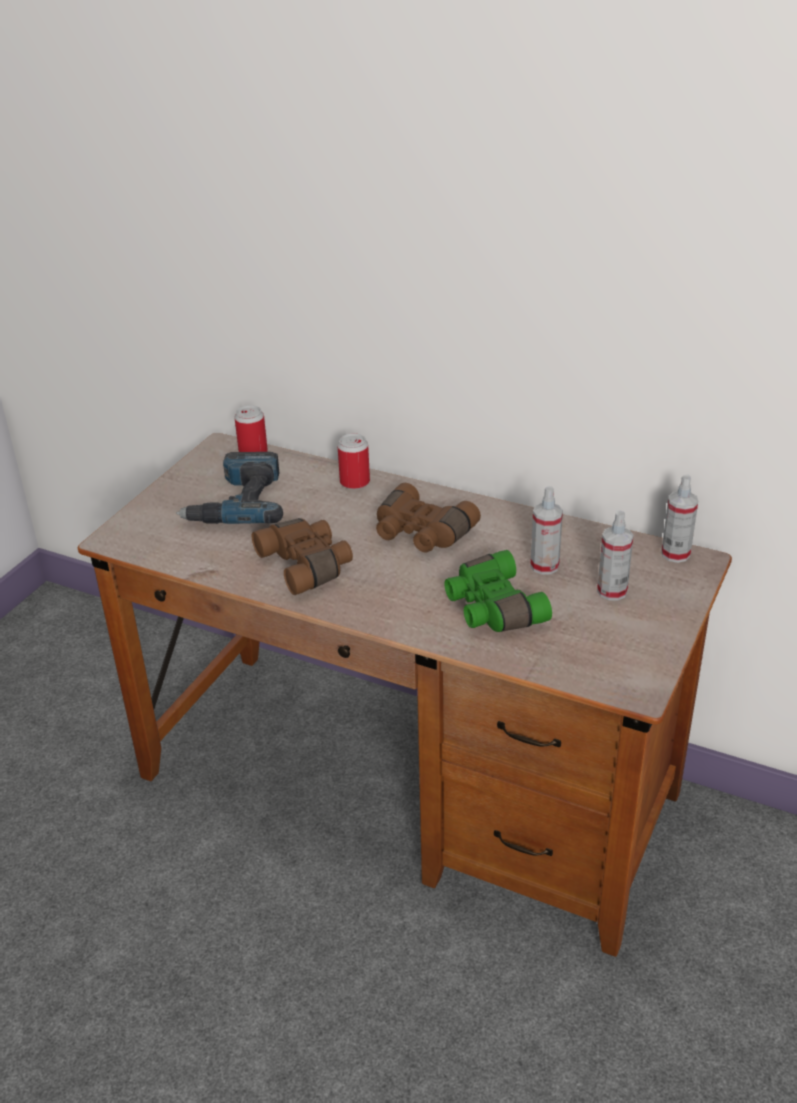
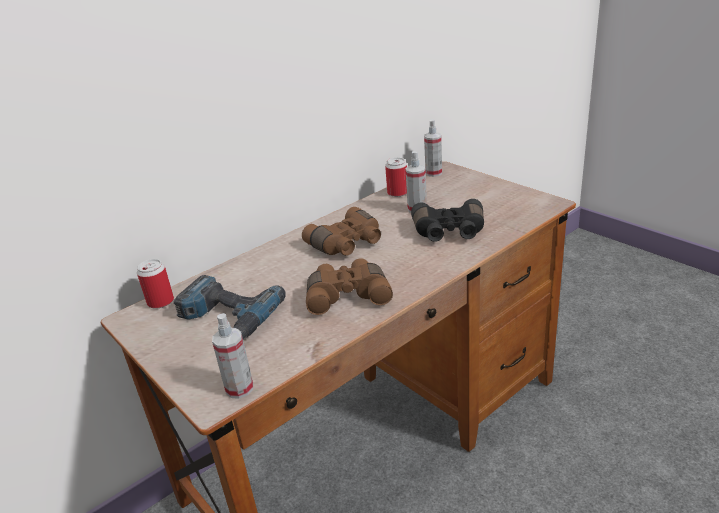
camera: 65 degrees left, 5 degrees down
(354, 482) = (257, 260): can -> can (397, 193)
(491, 608) = (449, 232): green binoculars -> black binoculars
(612, 591) = (456, 194): spray bottle -> spray bottle (239, 388)

